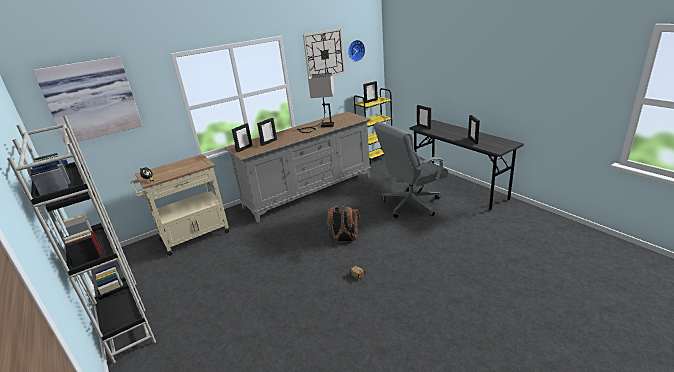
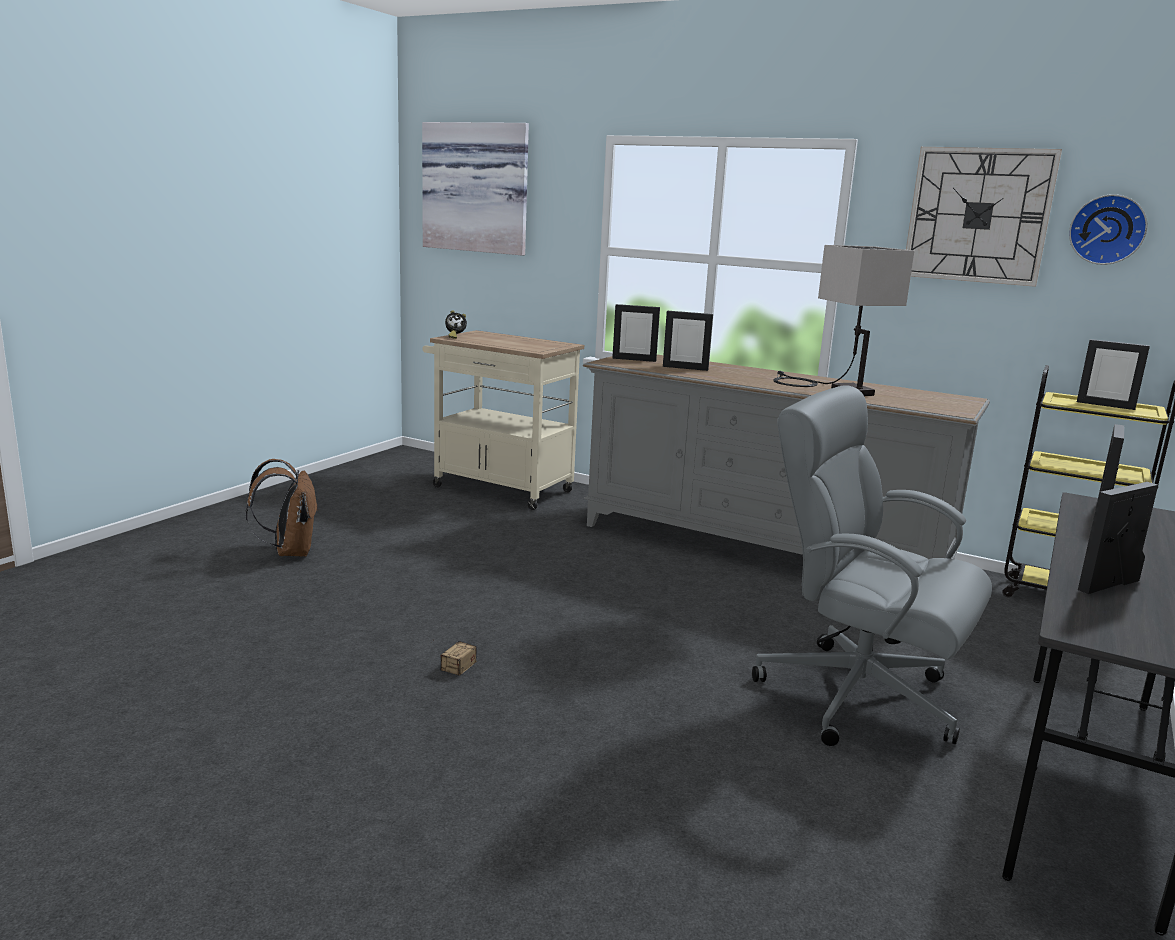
camera: 60 degrees right, 10 degrees down
(125, 318) = (272, 500): black bookcase -> none
(344, 240) = (590, 626): brown backpack -> brown backpack (290, 552)

